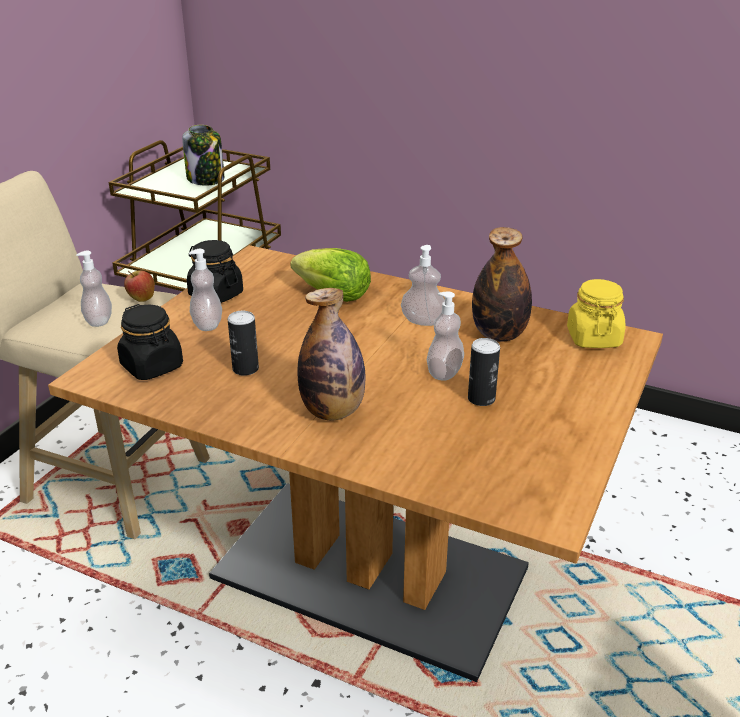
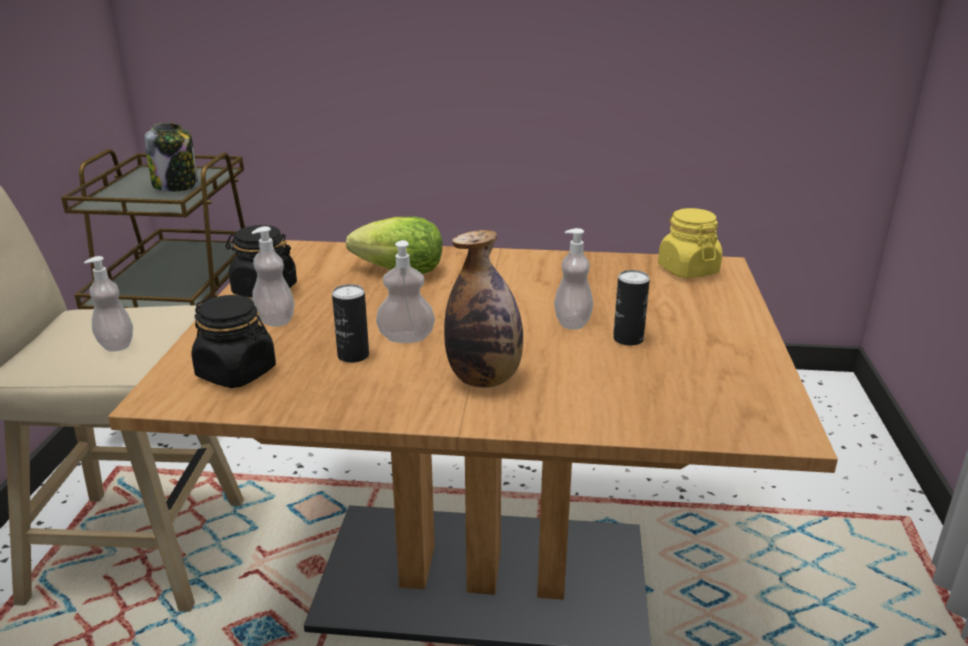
camera: 20 degrees left, 5 degrees down
(141, 299) = (158, 314): apple -> none
(423, 321) = (513, 280): soap dispenser -> soap dispenser (406, 338)
(499, 335) = (598, 281): bottle -> none

